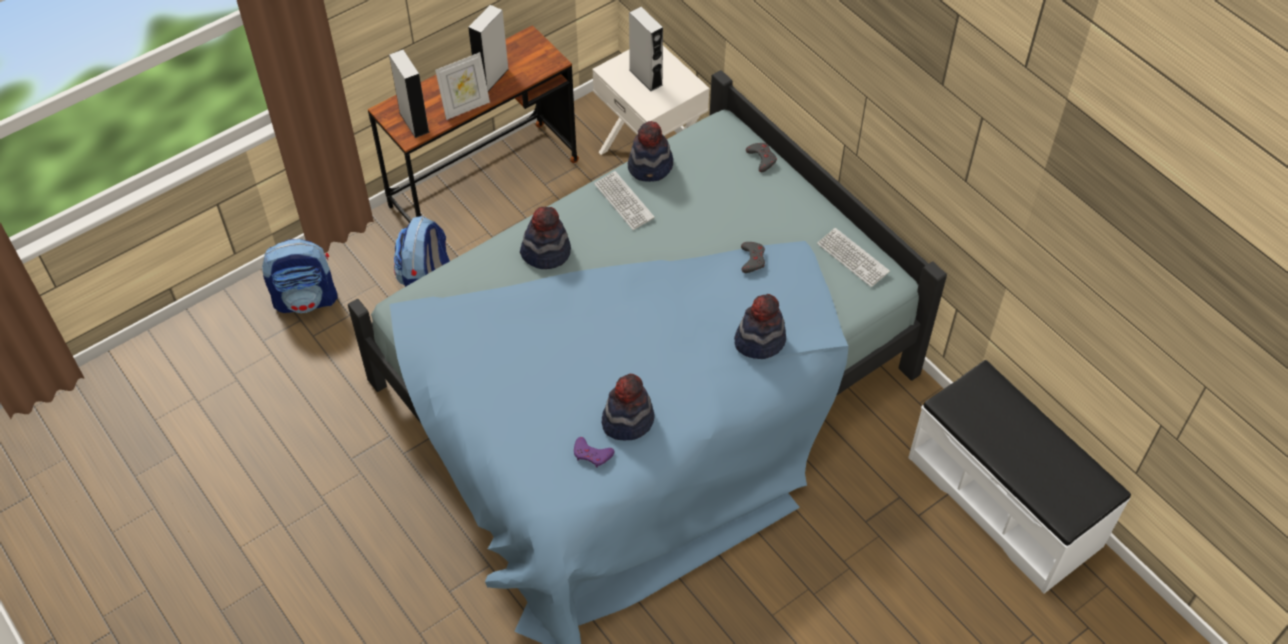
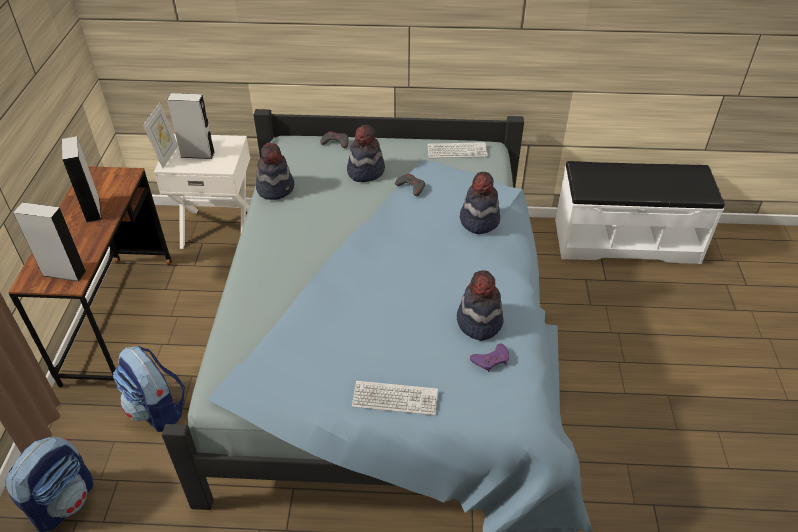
camera: 50 degrees left, 10 degrees down
(466, 107) = (96, 238): picture frame -> picture frame (166, 156)
(546, 252) = (277, 278): hat -> hat (365, 171)
(624, 201) = (287, 216): keyboard -> keyboard (395, 399)

